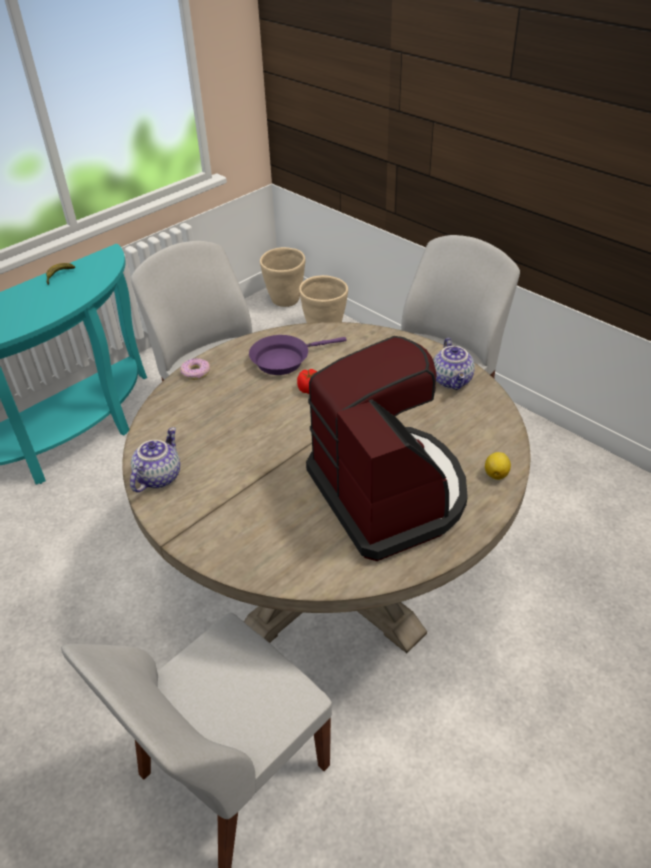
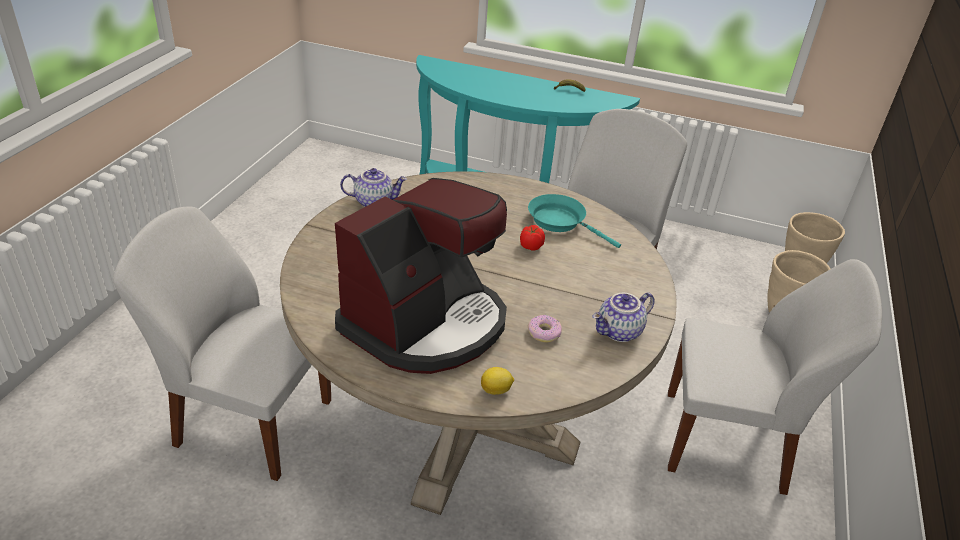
camera: 60 degrees right, 5 degrees down
(196, 373) = (504, 183): donut -> donut (544, 333)
(284, 360) = (560, 222): purple frying pan -> turquoise frying pan

